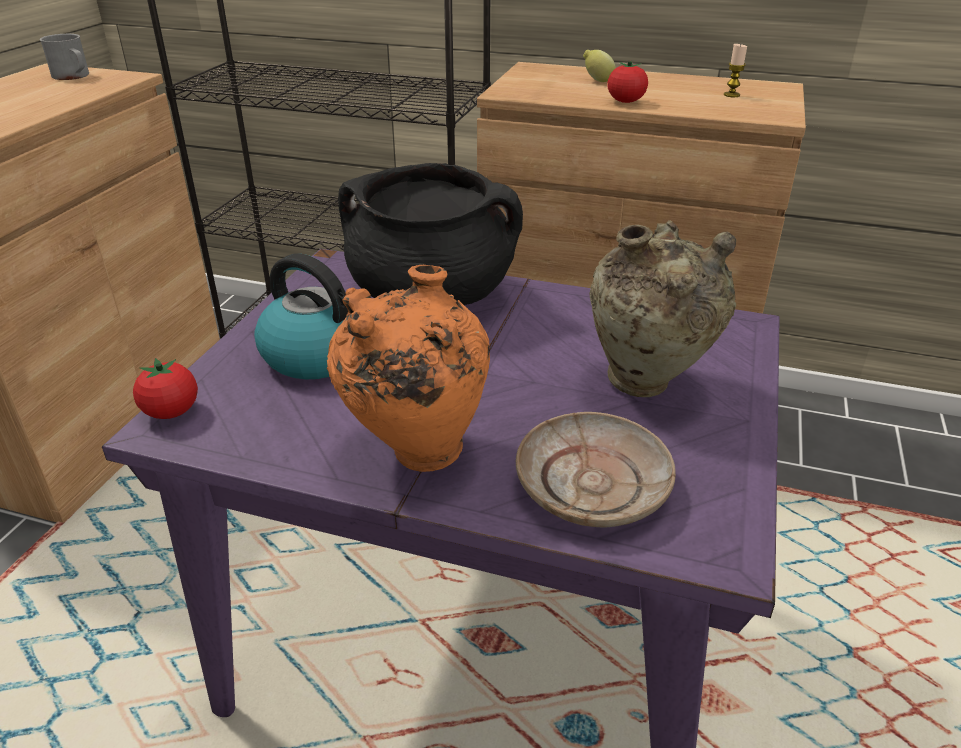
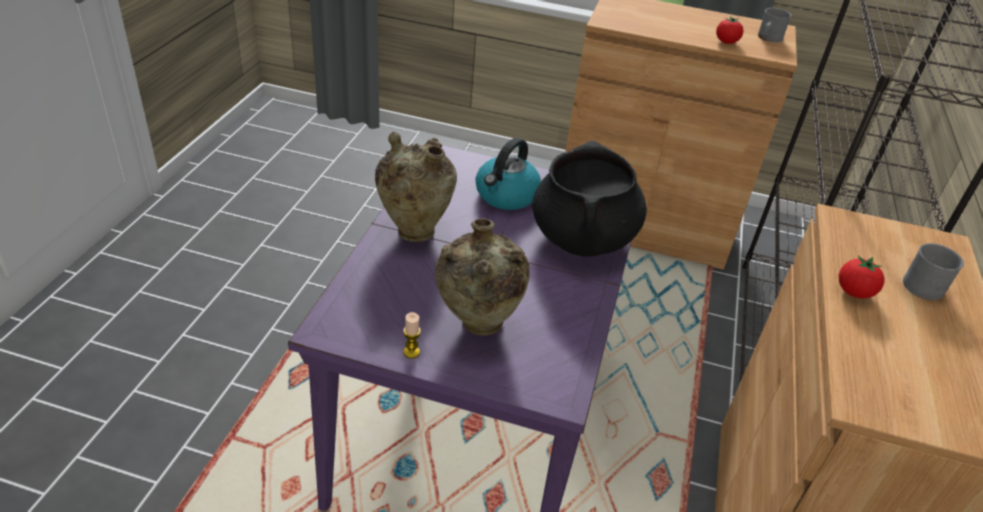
camera: 85 degrees right, 5 degrees up
(171, 412) = (453, 156): tomato -> tomato (726, 42)
(416, 453) = (414, 229): orange vase -> beige vase
(593, 485) = (383, 289): beige plate -> none
(597, 81) = (922, 283): lemon -> grey mug
(731, 95) = (931, 383): candle -> candle (411, 352)

